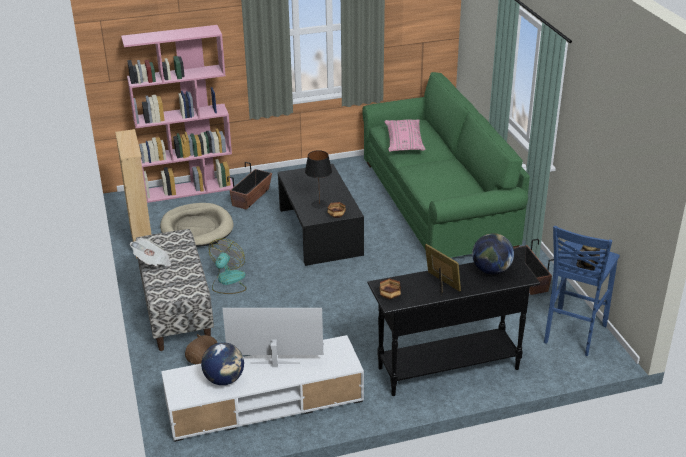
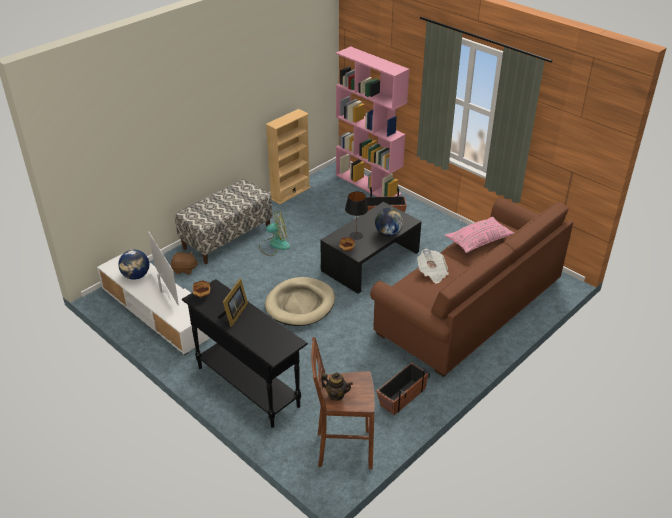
camera: 60 degrees right, 5 degrees up
(153, 262) = (221, 196): newspaper -> newspaper (432, 273)
(197, 228) = (324, 207): beige dog bed -> beige dog bed (300, 304)
(437, 203) = (470, 306): green sofa -> brown sofa
(491, 270) = (271, 334): globe -> globe (388, 233)
(572, 334) = (342, 449): blue stool -> brown stool

